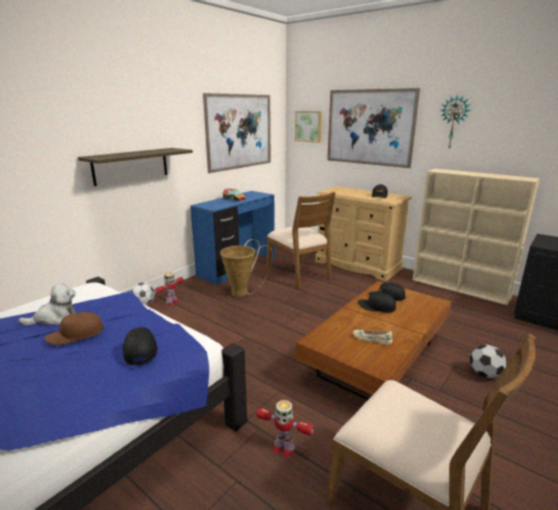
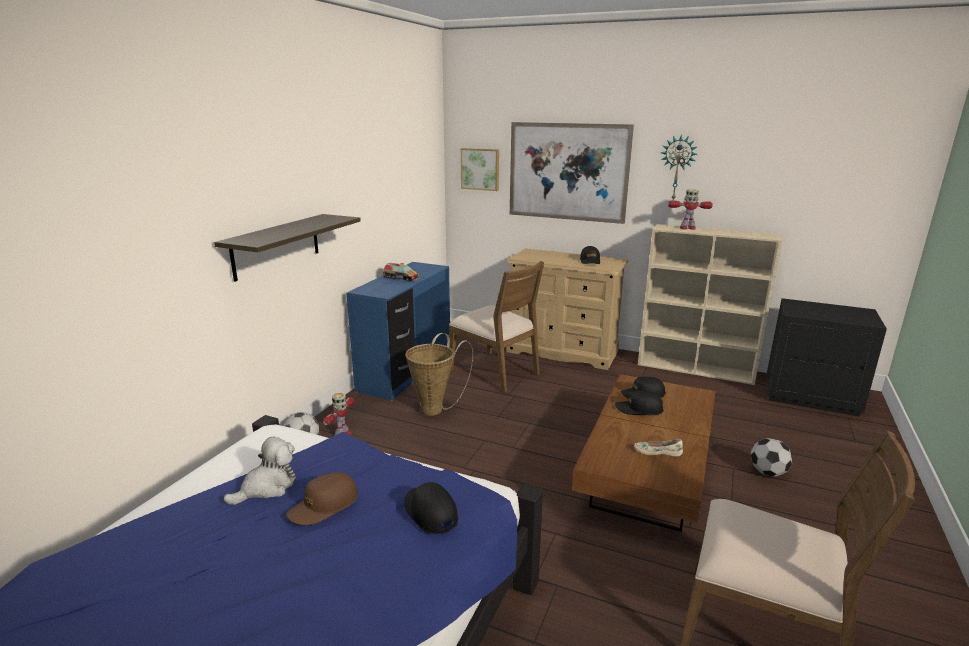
camera: 15 degrees left, 0 degrees up
(240, 131) = (396, 182): picture -> none
(283, 448) = (597, 603): toy robot -> toy robot (687, 228)

